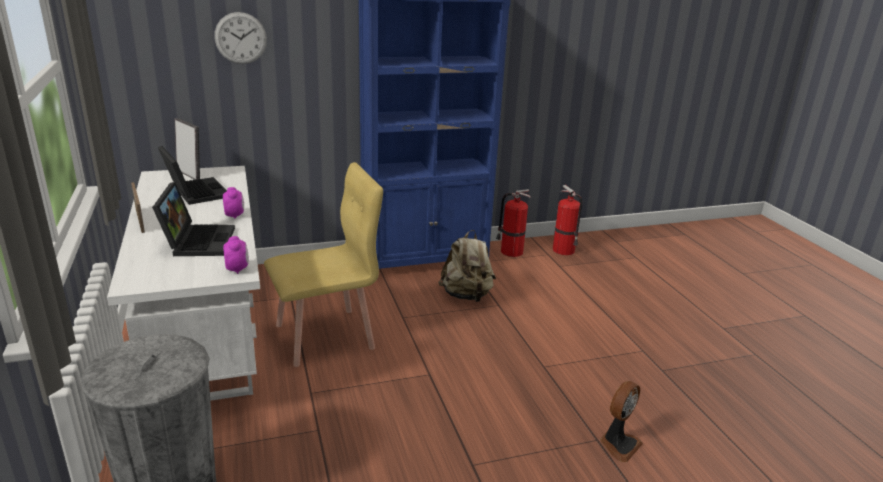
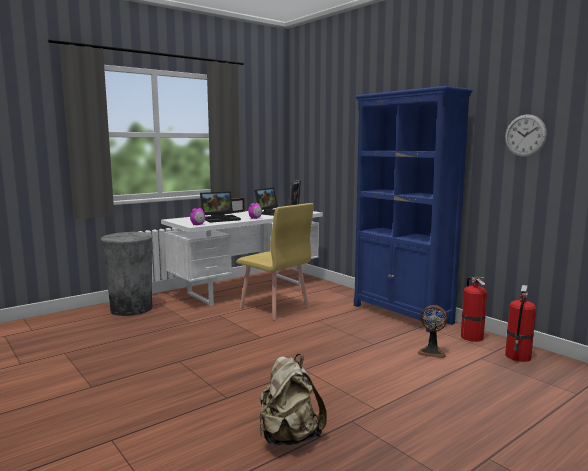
camera: 70 degrees right, 15 degrees down
(240, 38) = (334, 138): wall clock -> wall clock (525, 136)
(467, 295) = (372, 332): beige backpack -> beige backpack (289, 437)
(618, 444) = (226, 406): fan -> fan (432, 352)

